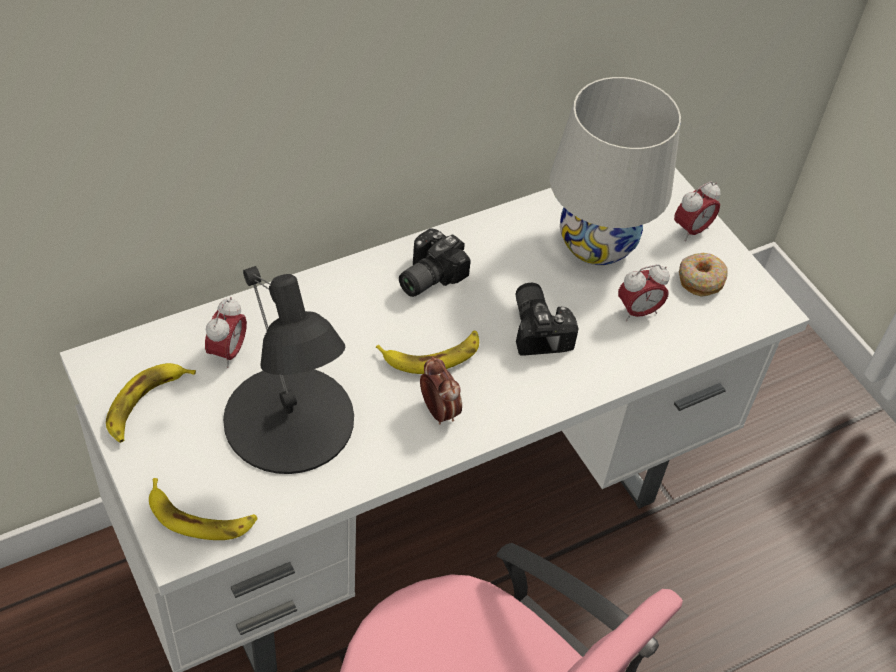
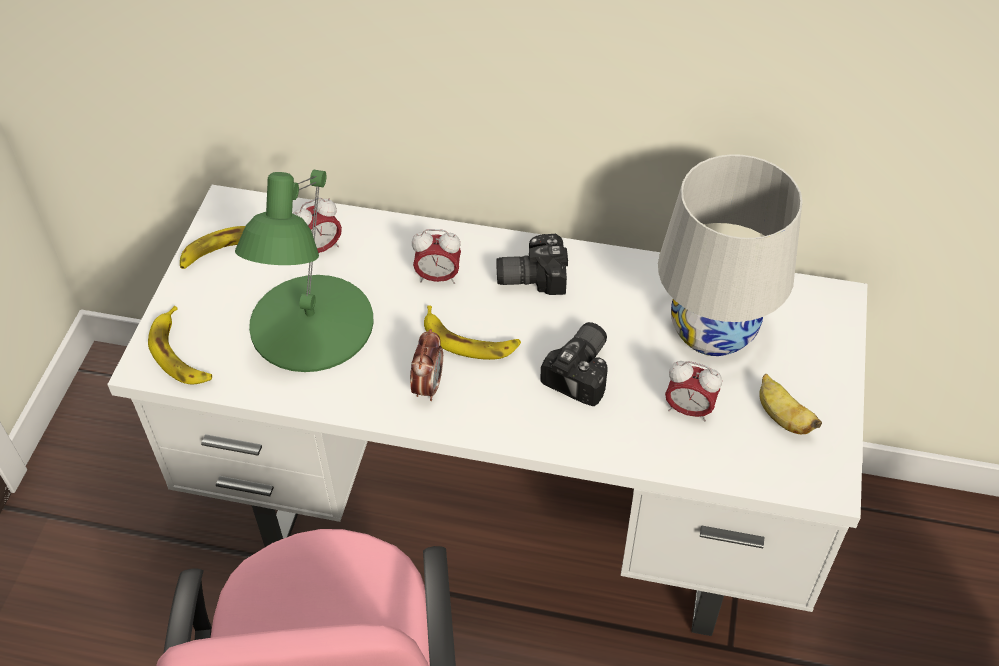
camera: 45 degrees right, 0 degrees up
(289, 421) = (310, 324): black table lamp -> green table lamp
(691, 230) = (820, 369): alarm clock -> alarm clock (438, 277)
(700, 279) = (782, 417): donut -> banana

